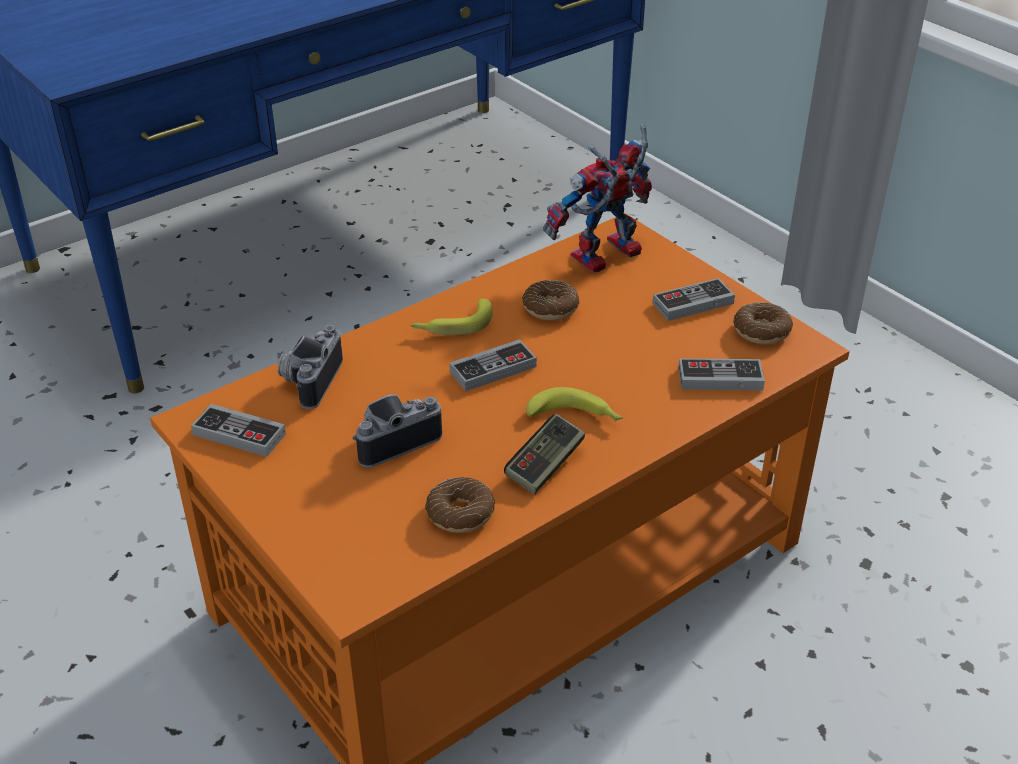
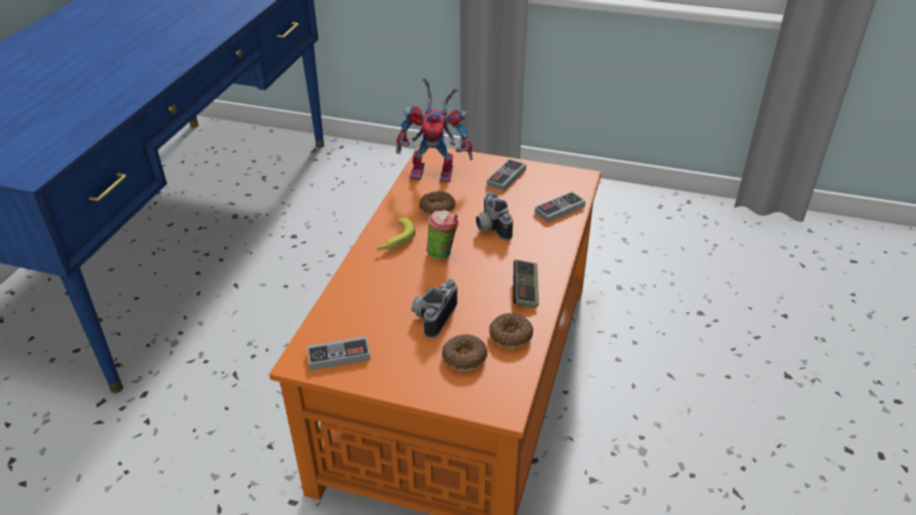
camera: 35 degrees left, 0 degrees up
(309, 380) = (345, 306): camera -> camera (490, 227)
(493, 369) = (443, 254): game controller -> cup
(575, 417) = (513, 259): banana -> none
(604, 259) = (436, 172): toy robot -> toy robot turned 105 degrees counterclockwise
(761, 331) = (553, 178): donut -> donut (464, 358)

